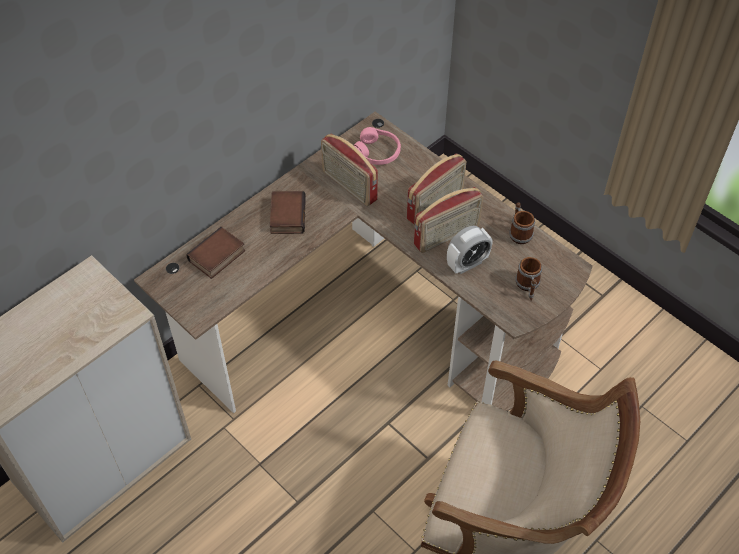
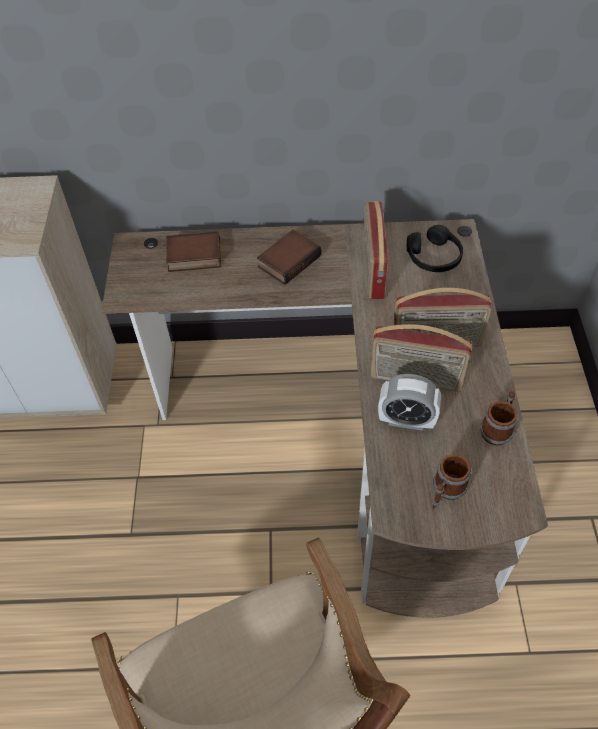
camera: 45 degrees right, 0 degrees up
(377, 152) = (434, 257): pink headphones -> black headphones

